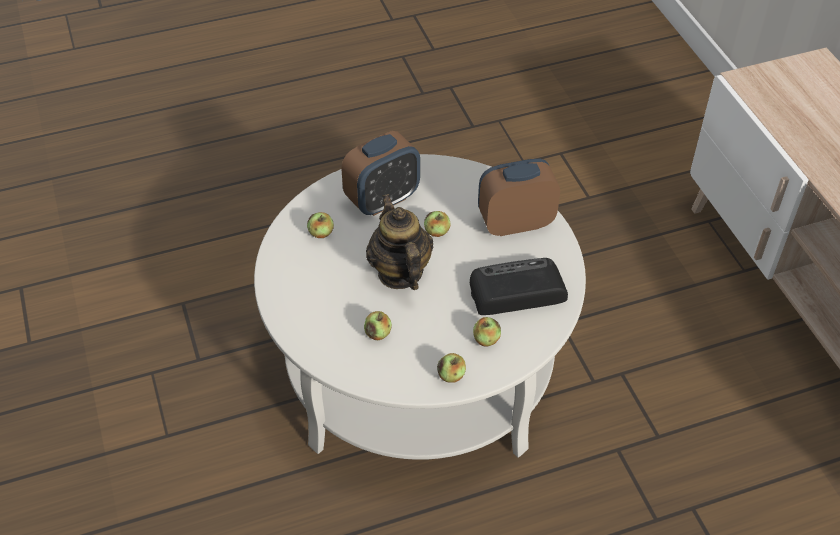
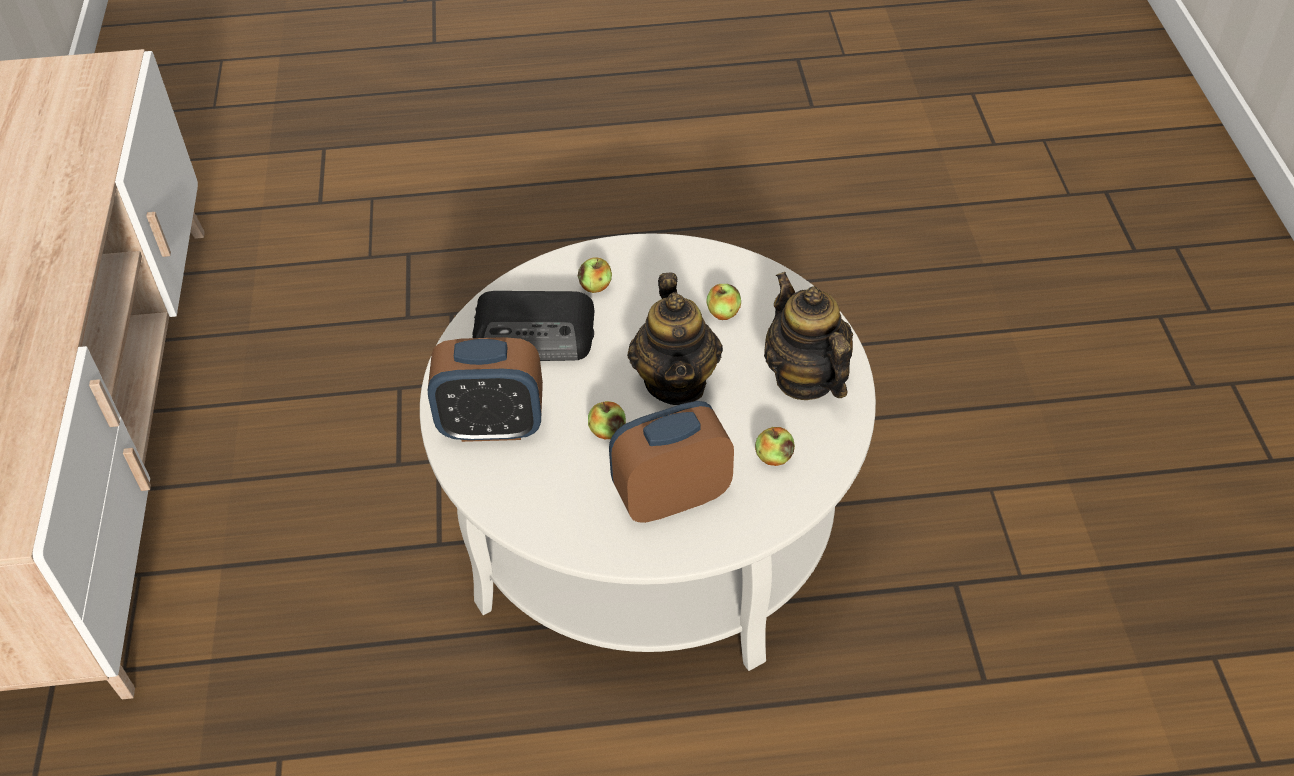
camera: 165 degrees left, 0 degrees up
(306, 291) = (805, 378): none -> teapot
(451, 375) = (650, 256): apple -> none

